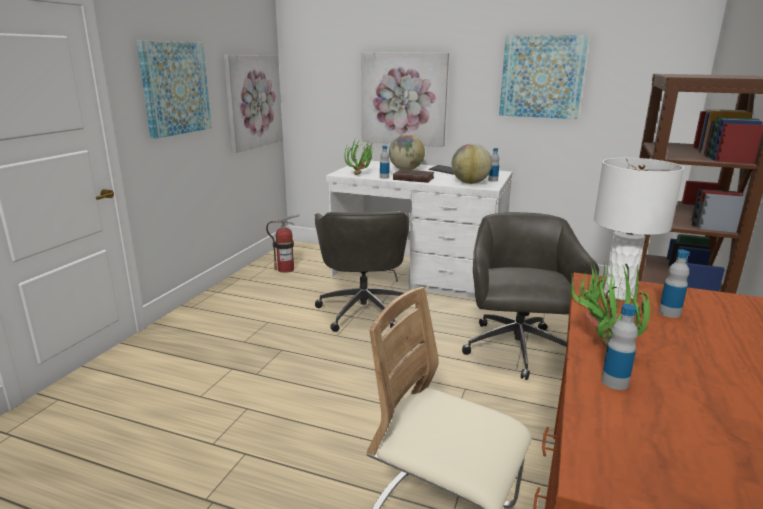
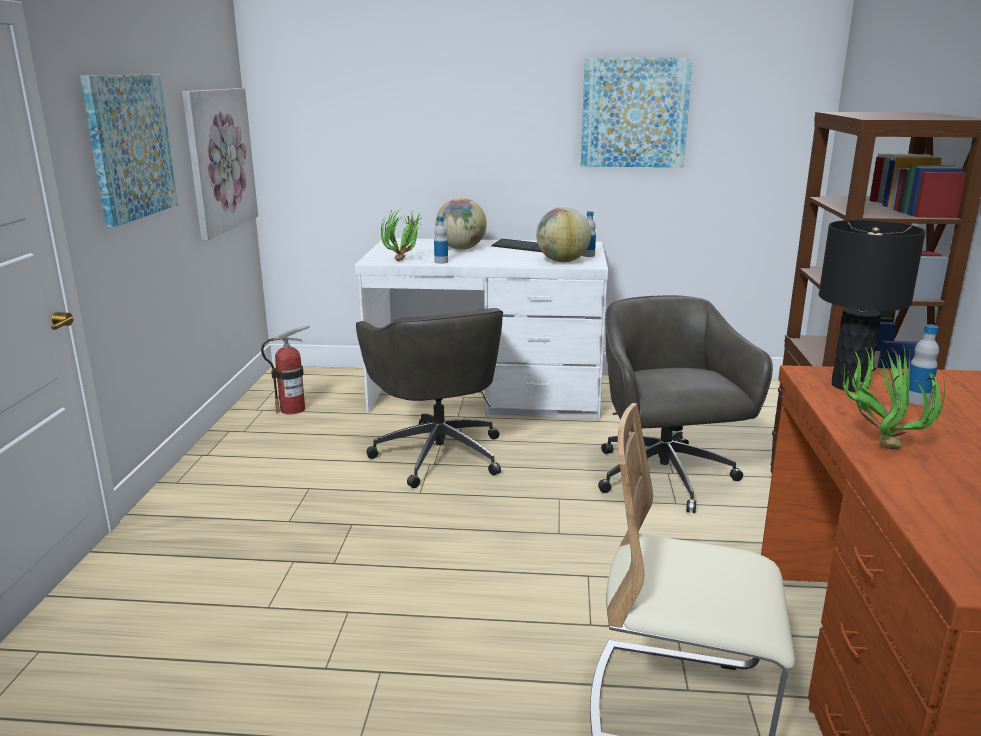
camera: 15 degrees left, 0 degrees up
(403, 99) = (443, 148): picture -> none
(412, 178) = (481, 261): brown book -> none
(614, 382) = (921, 483): bottle -> none
(618, 294) = (850, 386): white table lamp -> black table lamp

